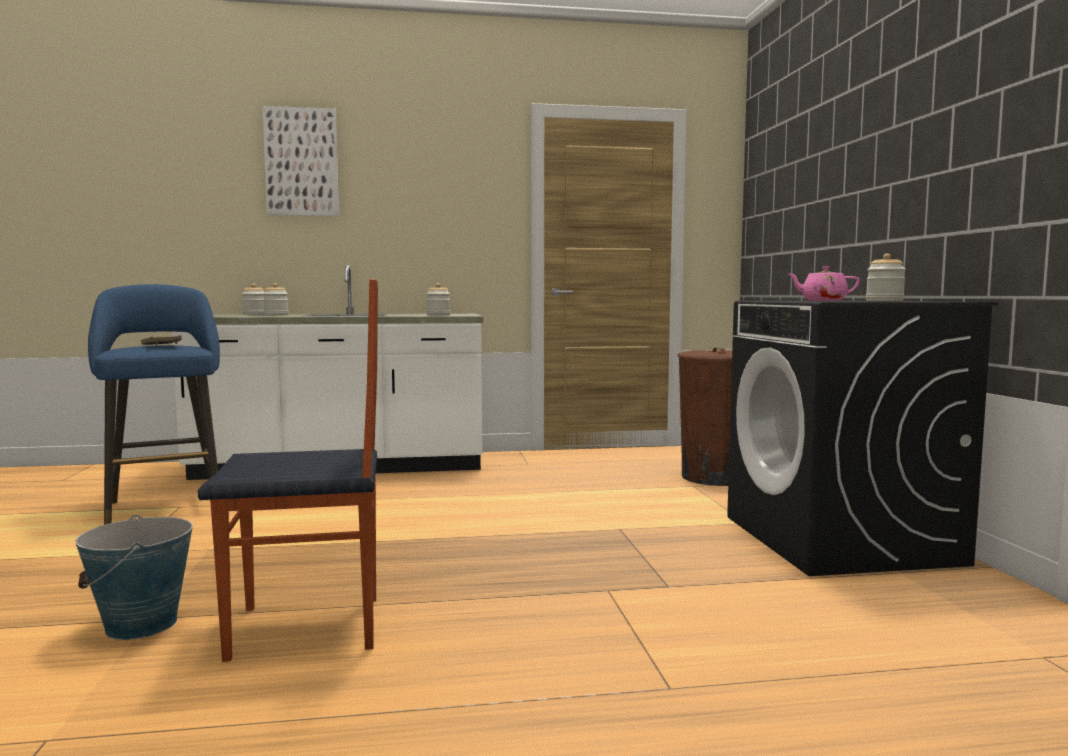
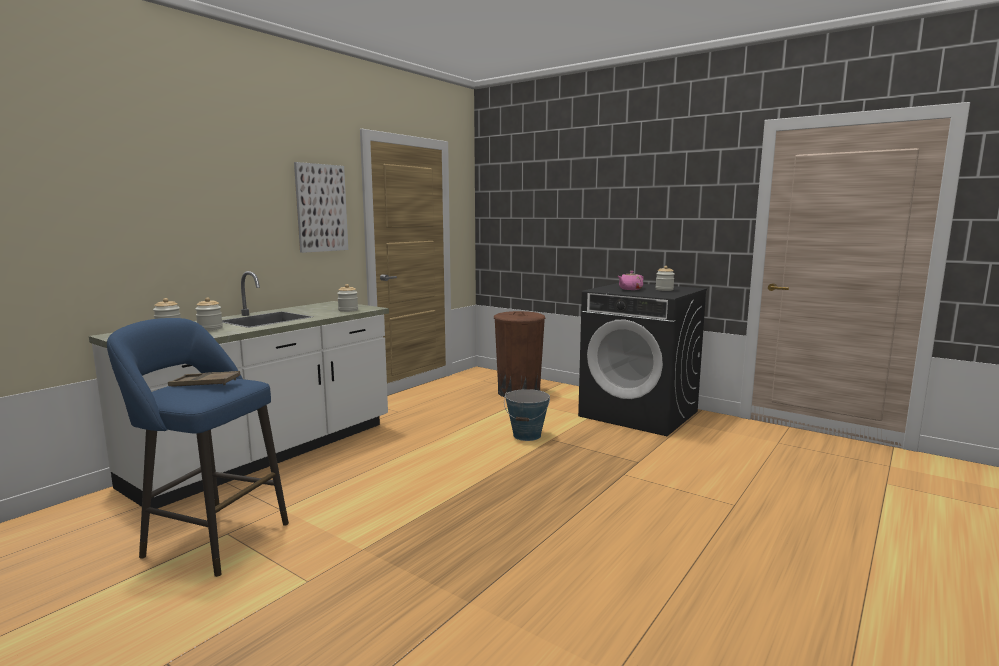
camera: 45 degrees left, 5 degrees up
(141, 625) = (476, 608): bucket -> bucket (527, 435)
(301, 162) = (183, 170): picture -> picture (321, 208)
(308, 628) = (563, 557): chair -> none

